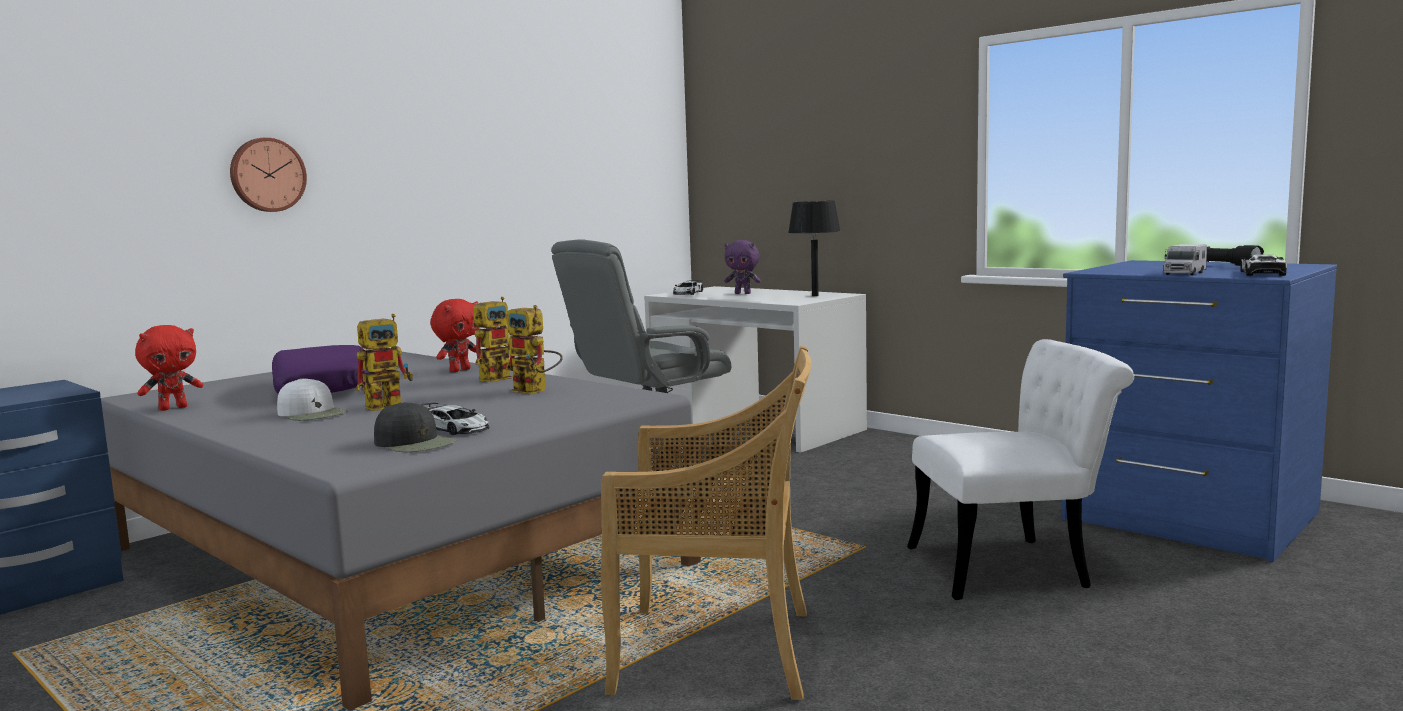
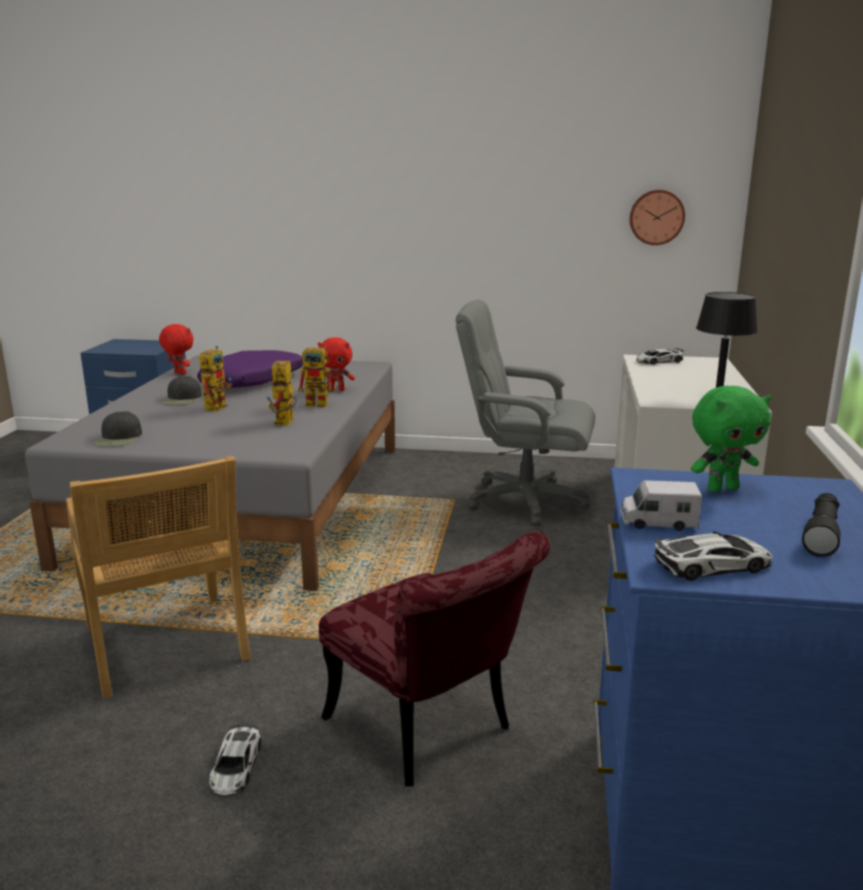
camera: 55 degrees right, 10 degrees up
(173, 408) = (179, 373): red plush toy -> red plush toy turned 150 degrees counterclockwise
(267, 175) = (306, 225): wall clock -> wall clock (656, 217)
(313, 414) = (182, 399): white cap -> black cap
(390, 405) = (217, 406): toy robot -> toy robot turned 90 degrees counterclockwise
(451, 428) = (161, 435): toy car -> toy car (235, 767)
(743, 293) = (688, 375): purple plush toy -> none
(1015, 566) = (430, 732): white chair -> red chair
(1130, 267) = (722, 488): none -> green plush toy

